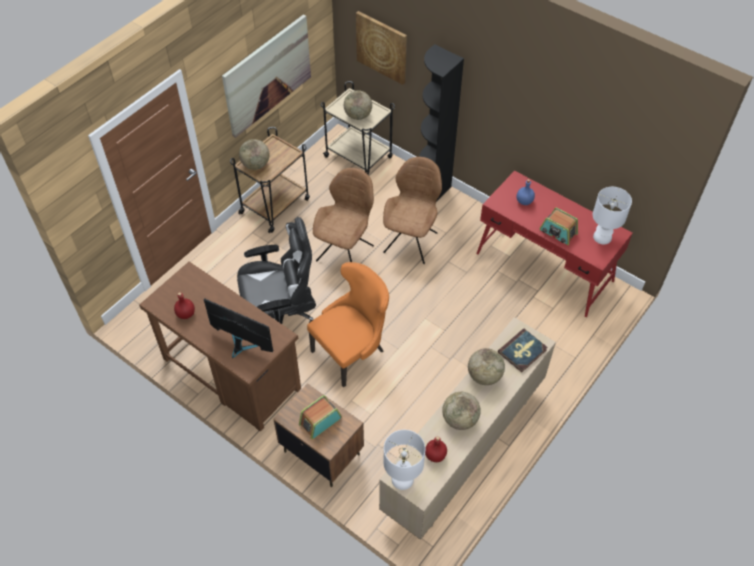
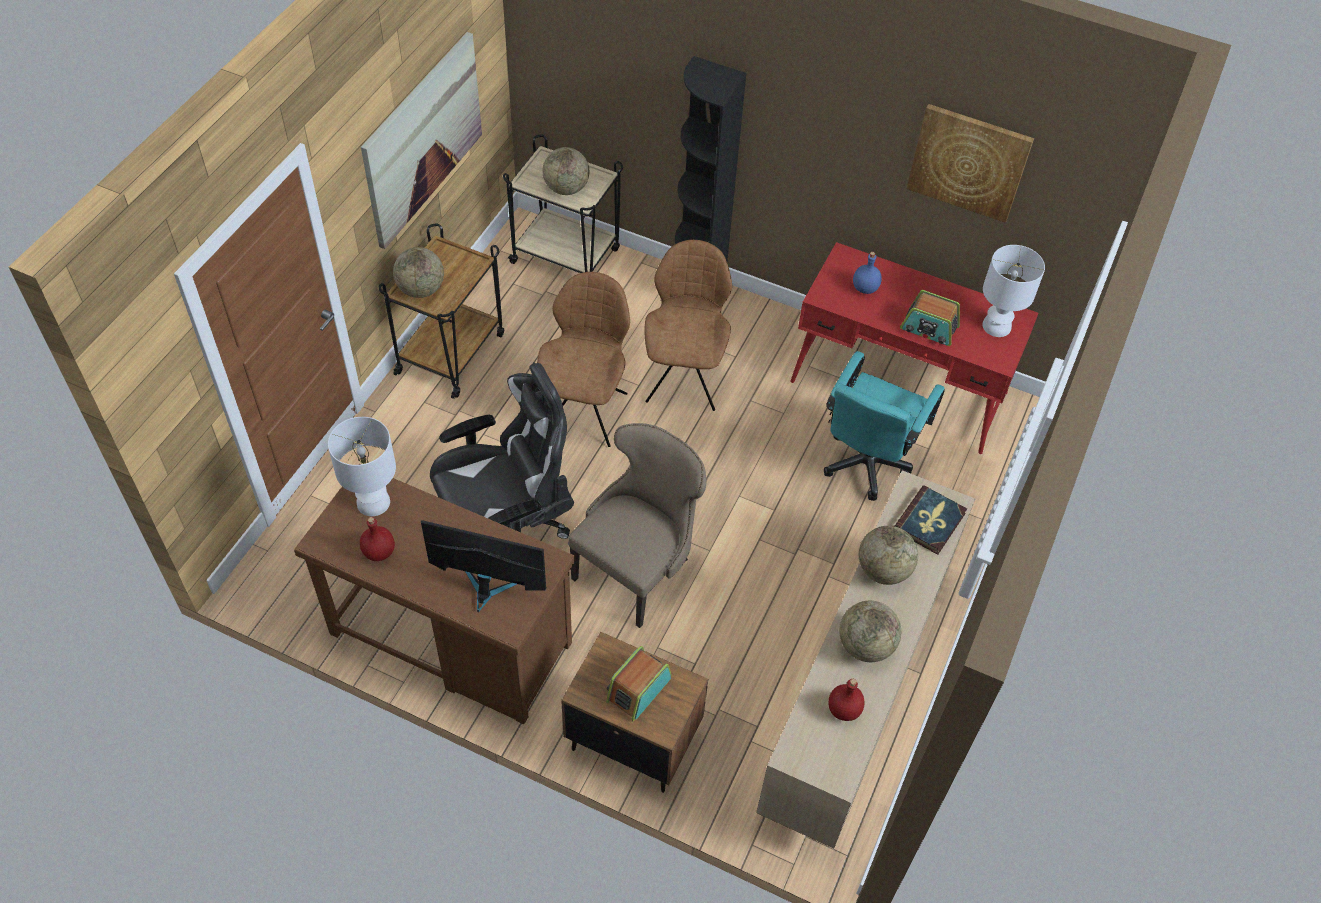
camera: 15 degrees left, 0 degrees up
(351, 352) = (637, 569): orange chair -> beige chair
(382, 47) = (597, 72): picture -> picture (968, 162)
(402, 478) = (803, 757): white table lamp -> white table lamp (373, 502)
(508, 314) = (864, 469): none -> turquoise office chair

